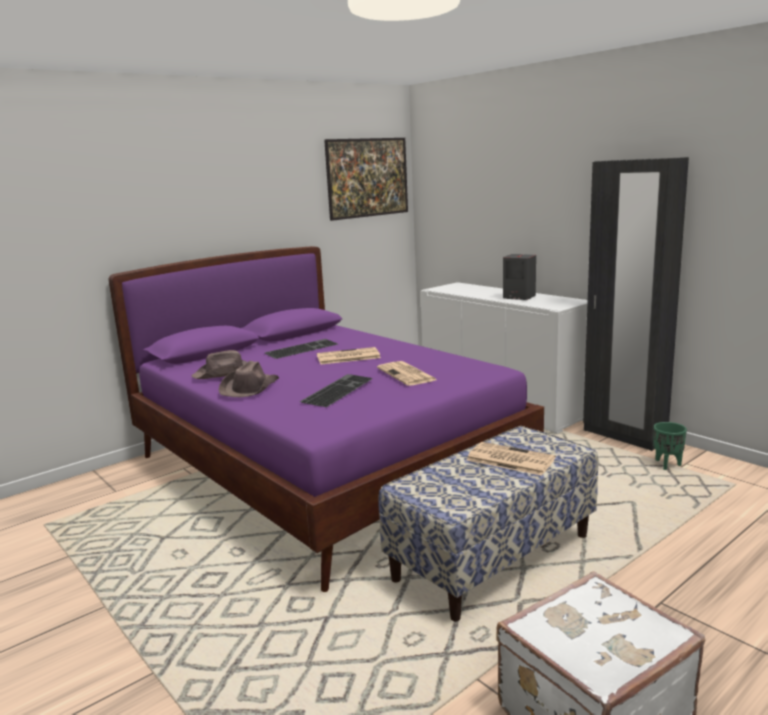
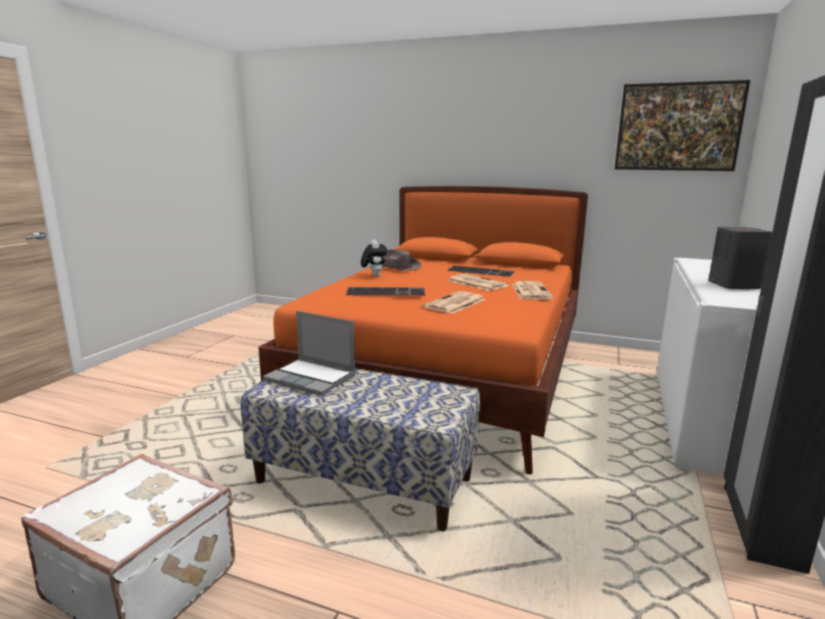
camera: 60 degrees right, 0 degrees up
(249, 387) = (374, 276): brown hat -> plush toy
(325, 468) = (448, 374): purple bed -> orange bed
(443, 485) = (312, 378): none -> laptop
(509, 459) = (384, 394): newspaper -> newspaper (530, 291)
(667, 465) = (717, 582): green planter -> none

